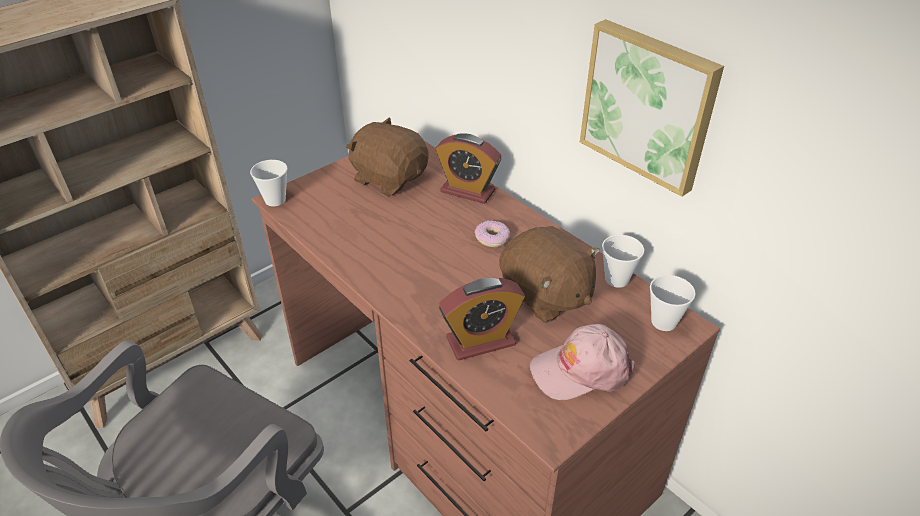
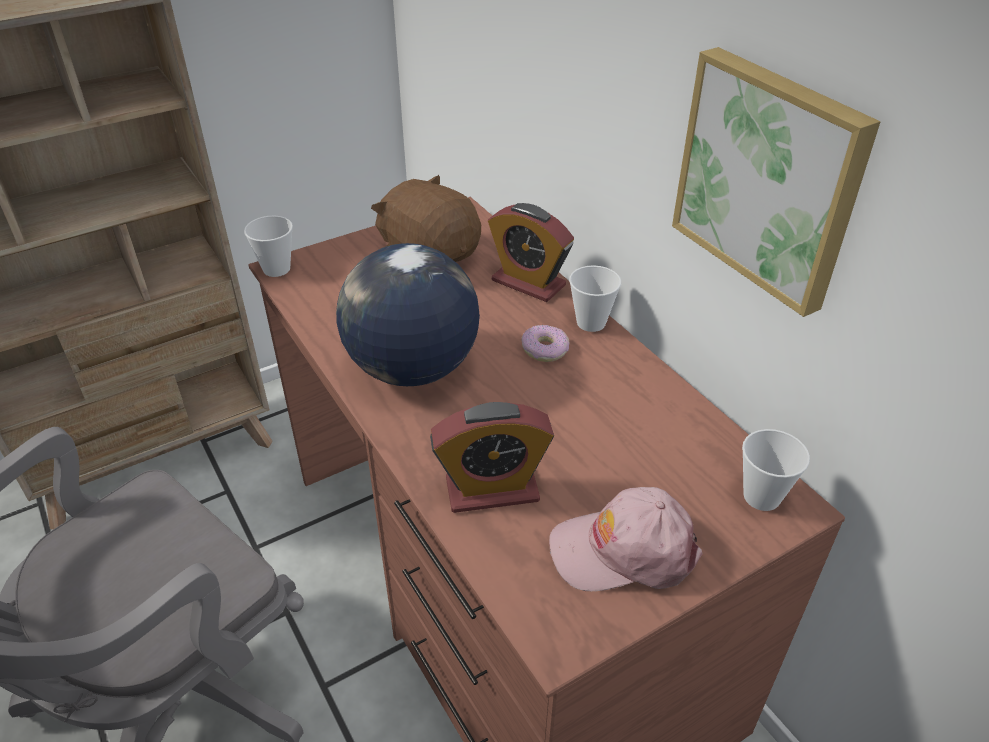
camera: 10 degrees right, 0 degrees up
(400, 263) = (412, 369): none -> globe
(545, 296) = (598, 438): brown plush toy -> none
(616, 279) = (706, 427): cup -> cup (591, 322)

